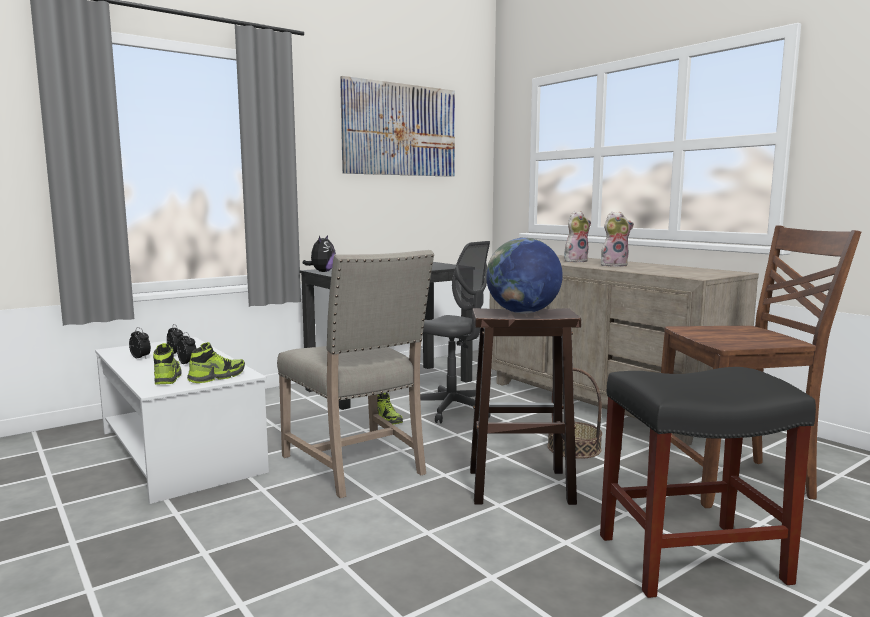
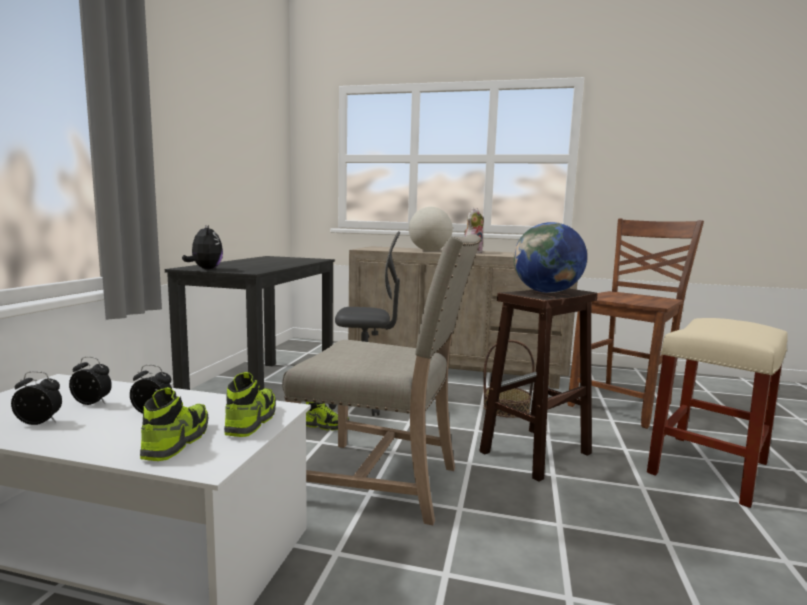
camera: 40 degrees left, 0 degrees up
(167, 378) = (177, 441): shoe -> shoe turned 60 degrees clockwise
(400, 130) = (229, 114): picture -> none
(575, 261) = (429, 250): plush toy -> globe
(693, 558) = (708, 467): black stool -> beige stool

